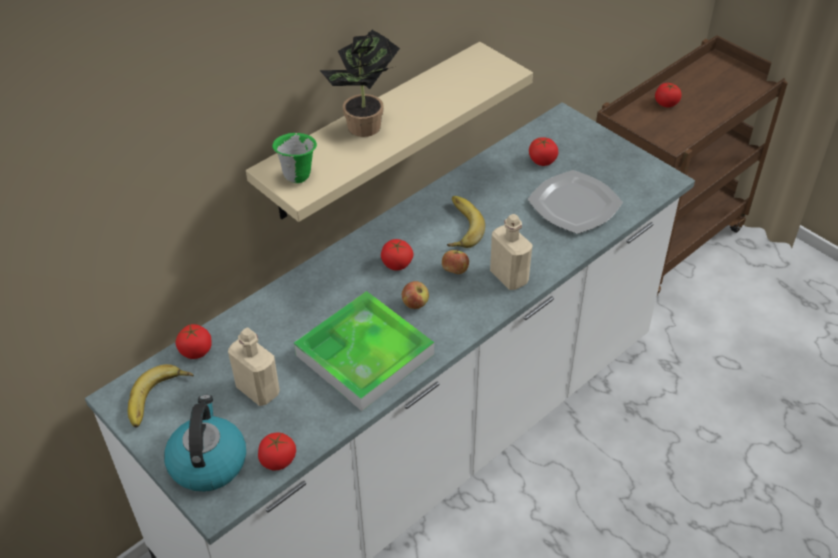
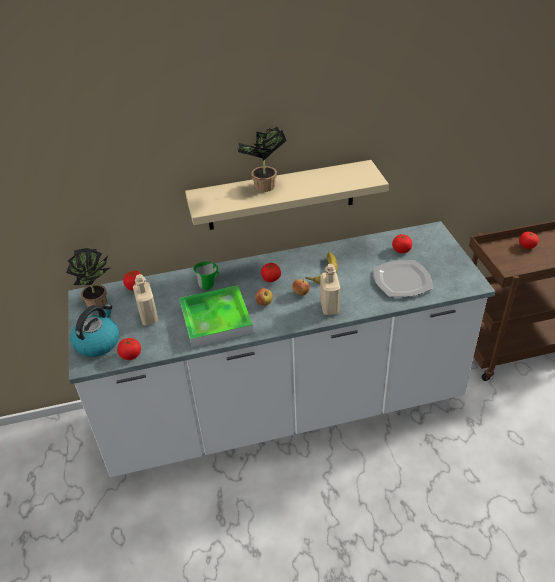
camera: 30 degrees right, 5 degrees down
(160, 400) = (99, 304): banana -> potted plant
(298, 175) = (208, 200): green mug -> green mug (208, 285)

